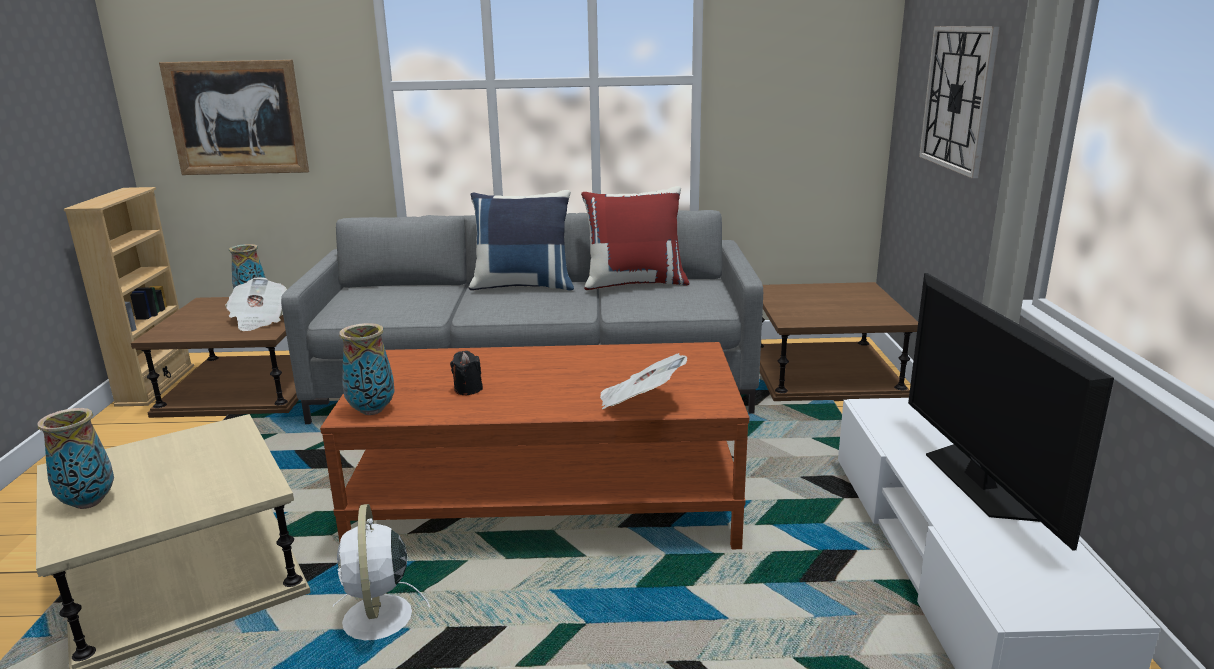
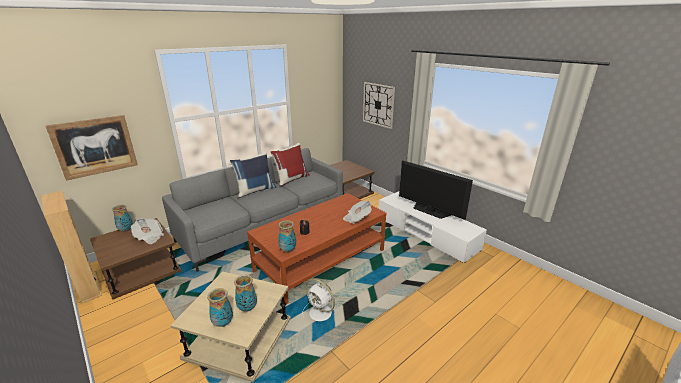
camera: 40 degrees left, 5 degrees up
(163, 497) = (247, 308): none -> vase

